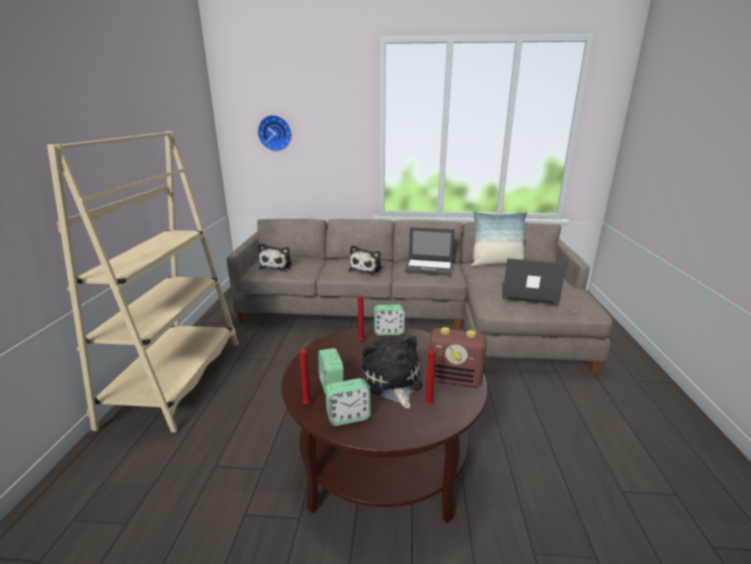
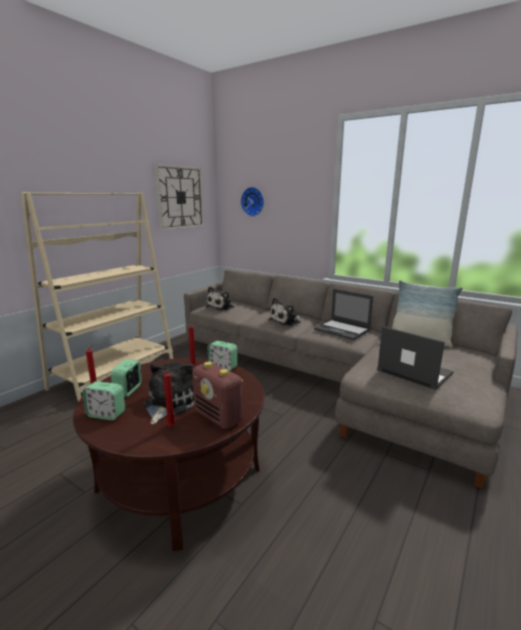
camera: 30 degrees right, 5 degrees down
(186, 131) = (180, 197): none -> wall clock

